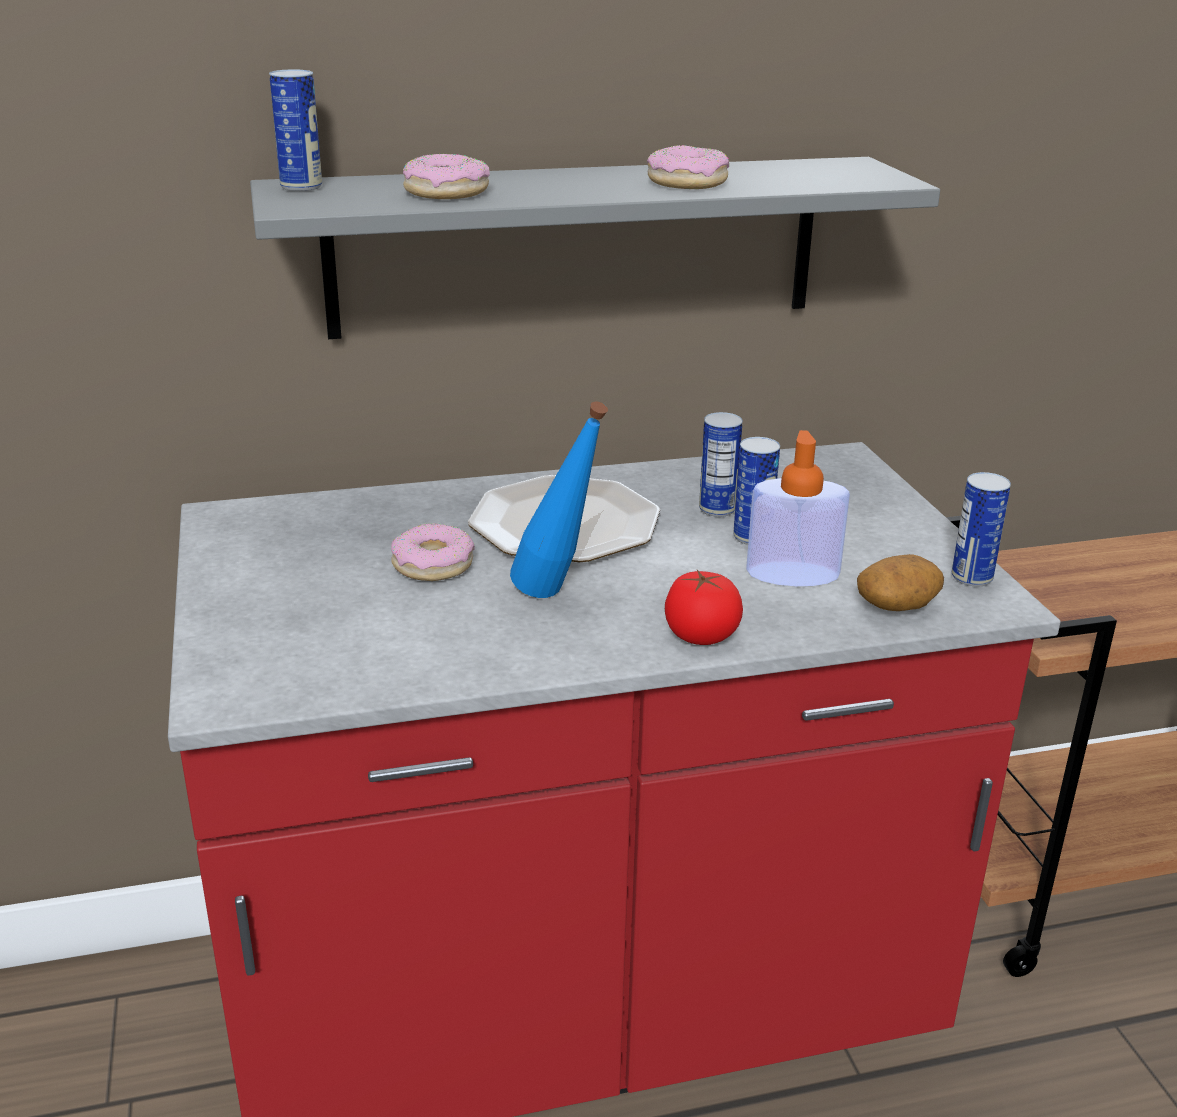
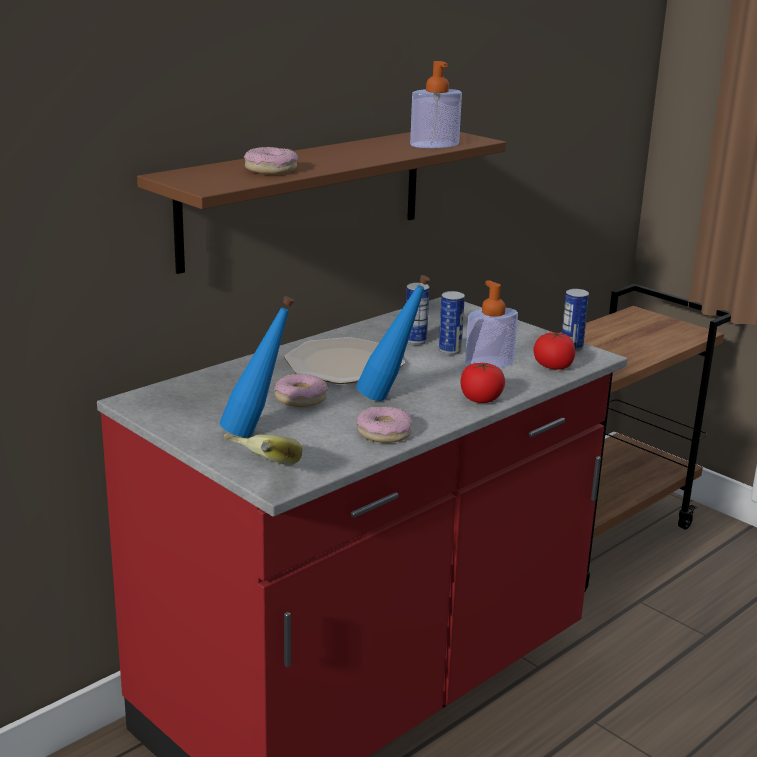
camera: 30 degrees left, 5 degrees down
(220, 670) = (257, 472): none -> banana
(301, 187) = (181, 176): can -> none
(304, 605) = (257, 432): none -> blue bottle
(575, 246) = (304, 196): grey shelf -> brown shelf
(687, 182) = (383, 151): donut -> donut (384, 433)
(795, 181) = (434, 145): none -> soap dispenser
(897, 606) = (553, 367): potato -> tomato

